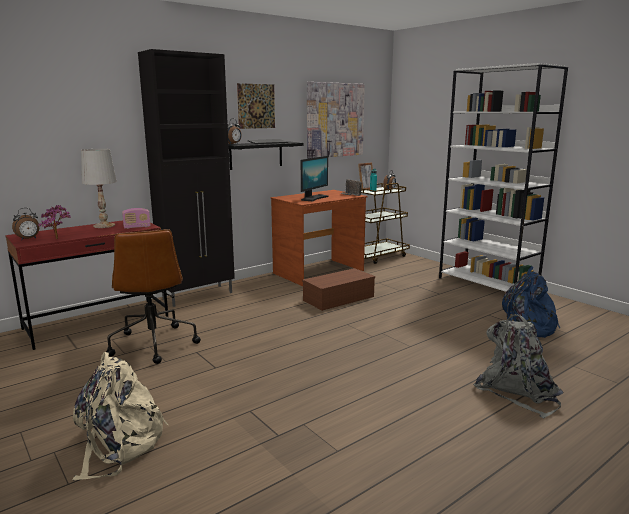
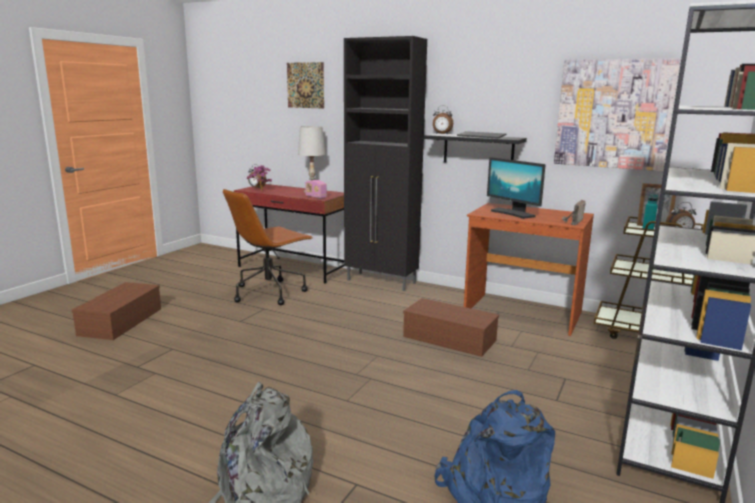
camera: 65 degrees right, 0 degrees up
(119, 444) = (121, 321): beige backpack -> brown storage box
(256, 106) = (484, 92): picture -> picture (305, 85)
(314, 198) = (513, 213): monitor -> monitor turned 45 degrees clockwise

